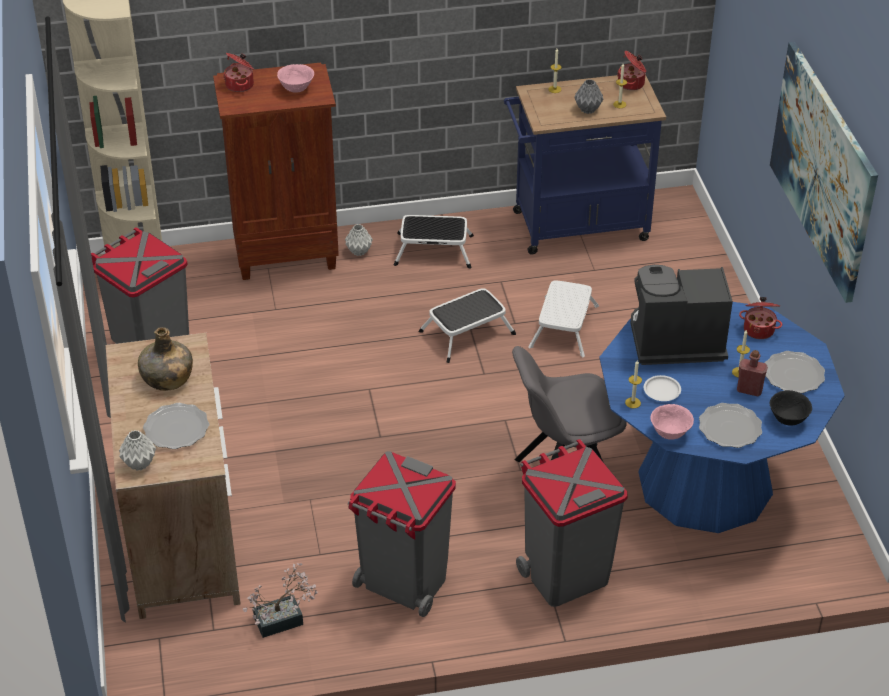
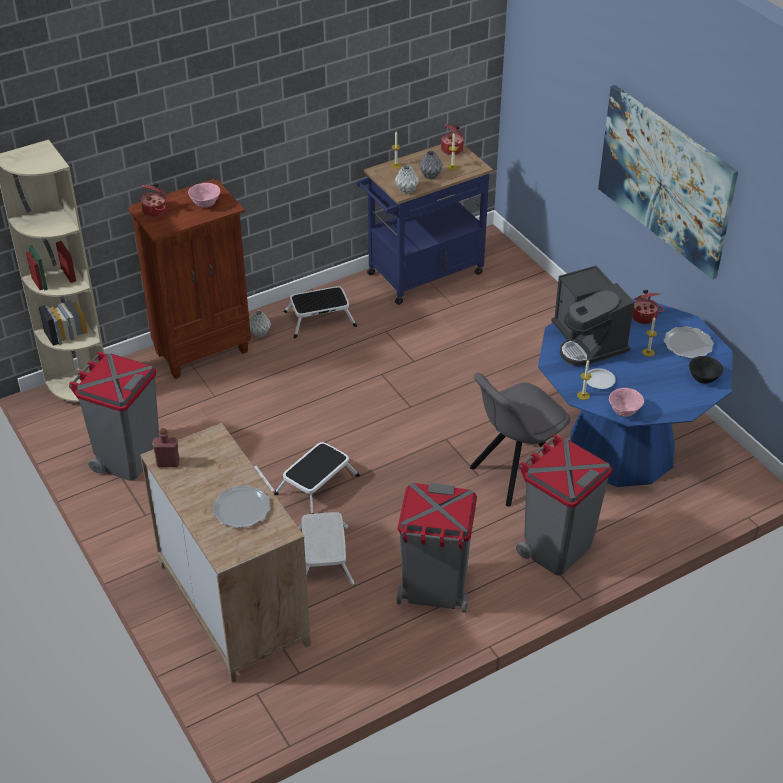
camera: 20 degrees left, 0 degrees up
(139, 463) = (226, 546): grey vase -> grey vase (406, 190)
(167, 378) = (209, 469): green bottle -> none
(284, 619) = (353, 647): potted plant -> none
(466, 332) = (380, 377): black step ladder -> black step ladder (316, 485)
(564, 326) = (453, 354): white step ladder -> white step ladder (324, 556)
(674, 343) = (588, 342): coffee machine -> coffee machine turned 90 degrees counterclockwise
(729, 428) = (665, 396): plate -> none
(749, 390) = (663, 364): red bottle -> red bottle (168, 463)

